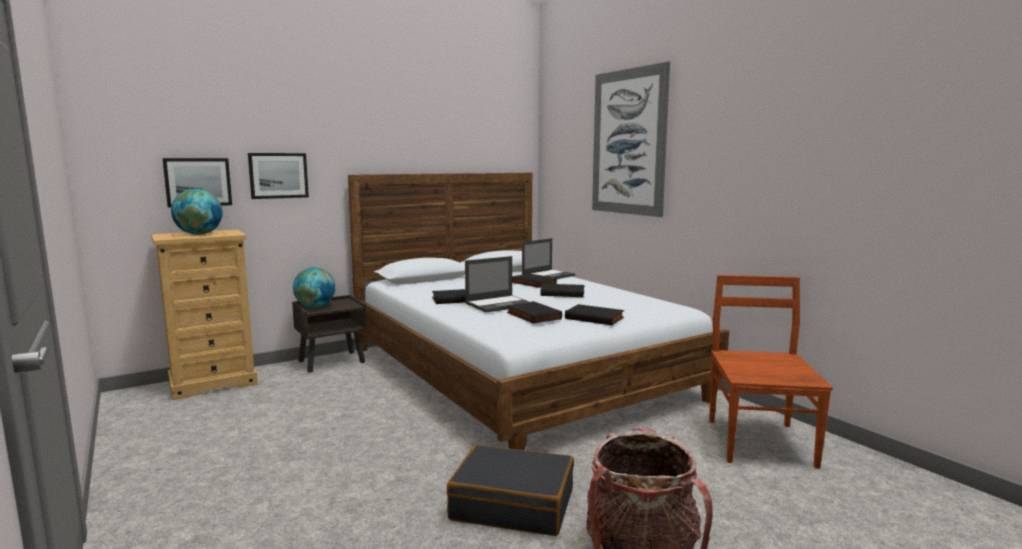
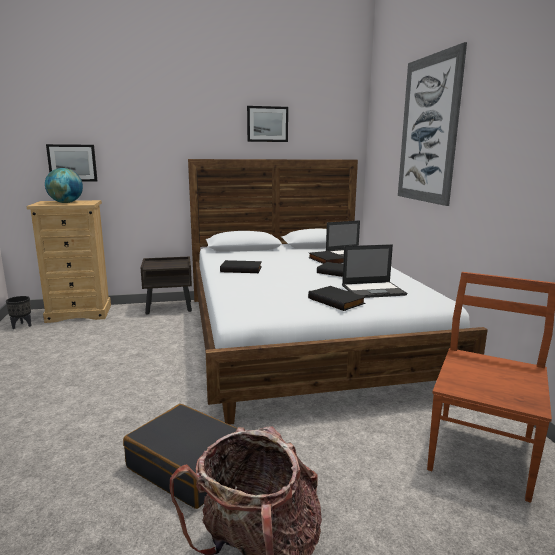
camera: 20 degrees right, 5 degrees up
(142, 407) = (22, 325): none -> black planter
(278, 175) = (133, 159): picture -> picture (267, 124)
(315, 307) = (155, 264): globe -> none
(499, 304) = (268, 278): laptop -> laptop (374, 290)
(532, 316) = (280, 292): black book -> none

